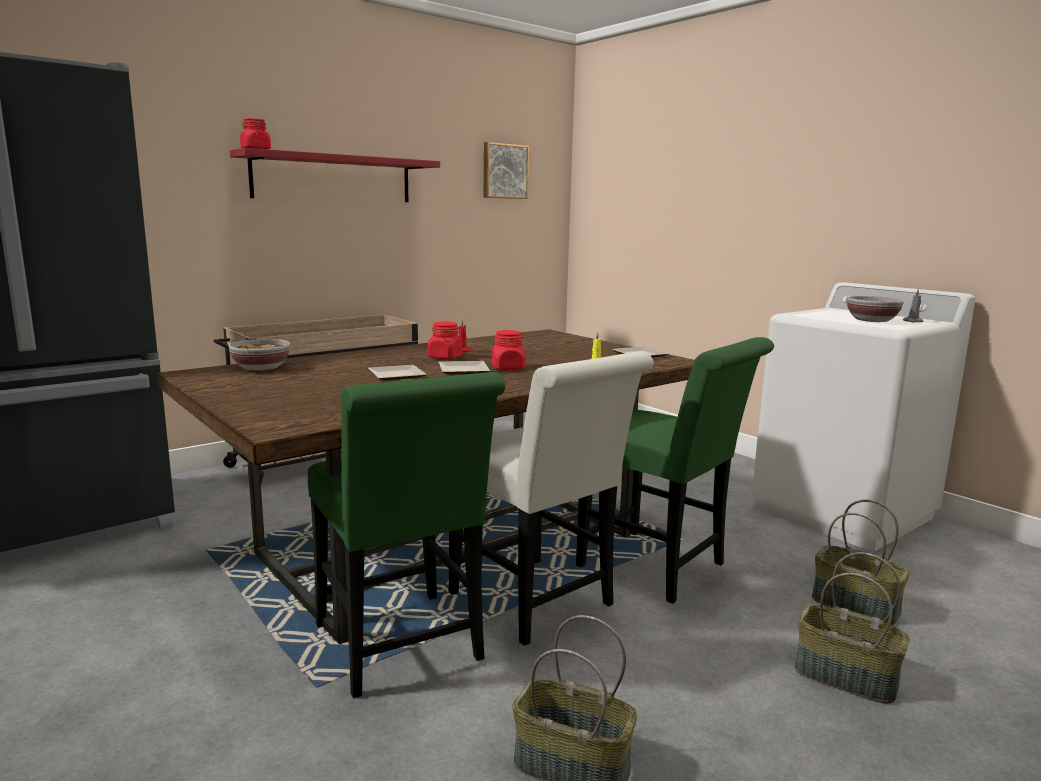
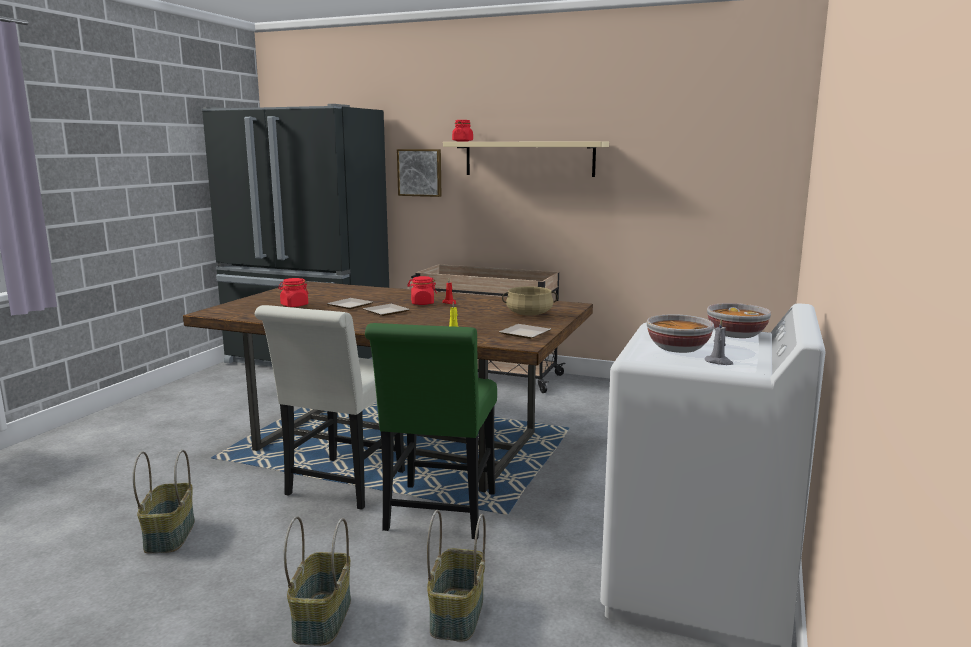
camera: 60 degrees right, 0 degrees up
(261, 368) = (332, 288): bowl -> bowl (736, 335)
(333, 178) = (529, 158): red shelf -> beige shelf
(402, 649) = (259, 465): green chair -> none
(504, 171) = (709, 144): picture -> picture (420, 172)
(508, 368) = (411, 317): red jar -> red jar (294, 305)
(563, 344) = (529, 314): none -> beige cooking pot

